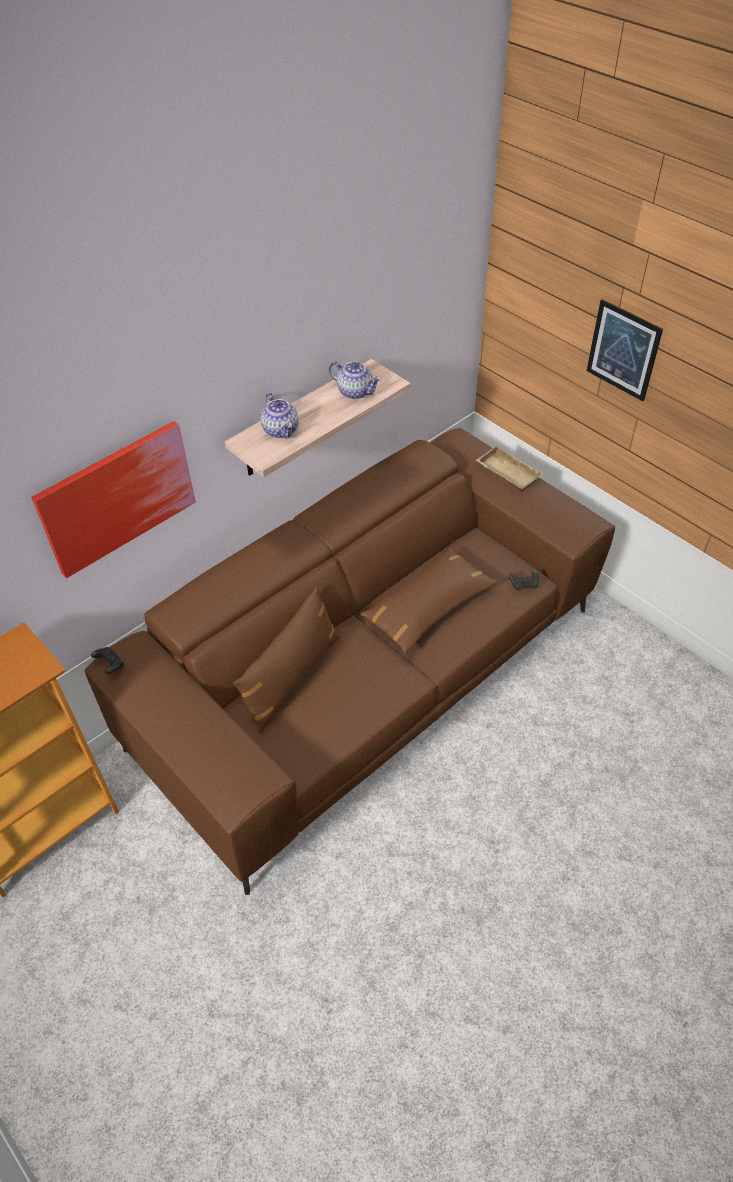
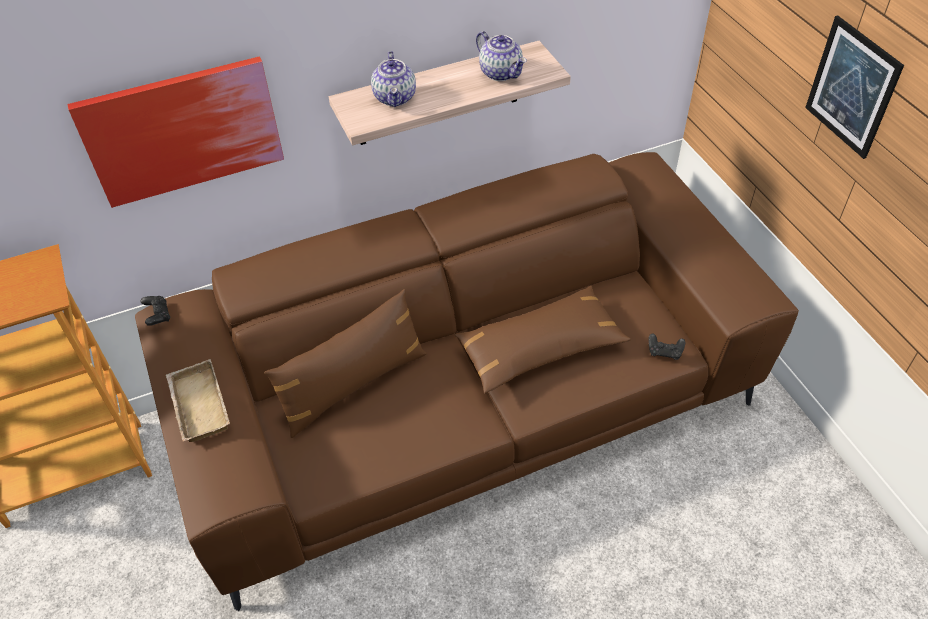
camera: 20 degrees right, 0 degrees up
(506, 473) = (686, 215): beige tray -> beige tray (197, 405)

